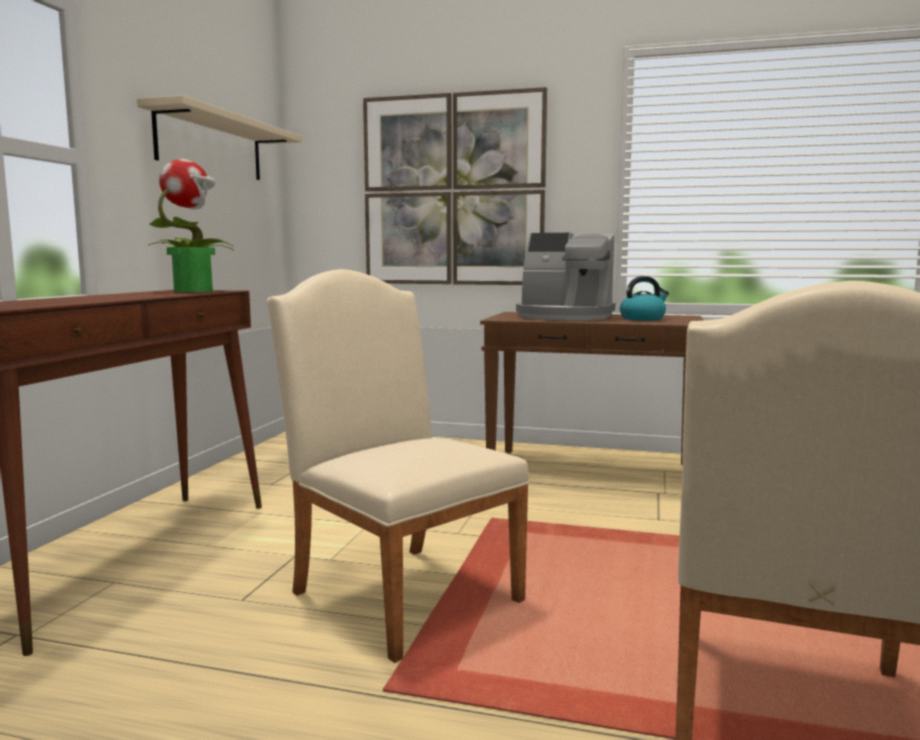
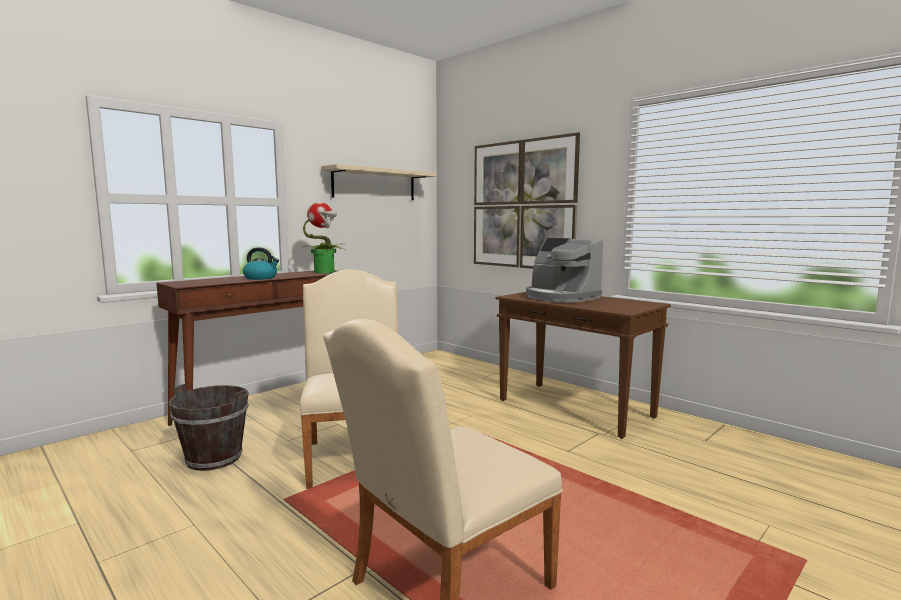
camera: 30 degrees right, 0 degrees up
(135, 667) = (214, 458): none -> brown bucket
(643, 319) = (608, 304): kettle -> kettle (261, 278)

